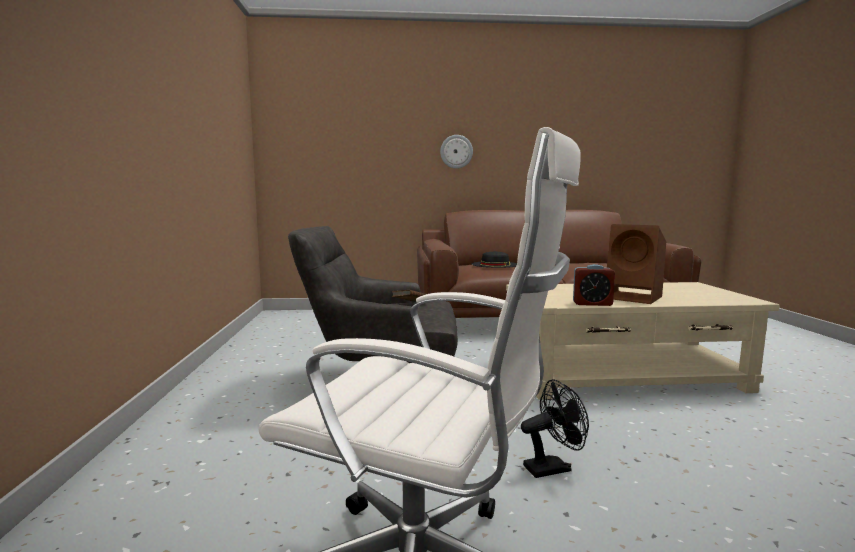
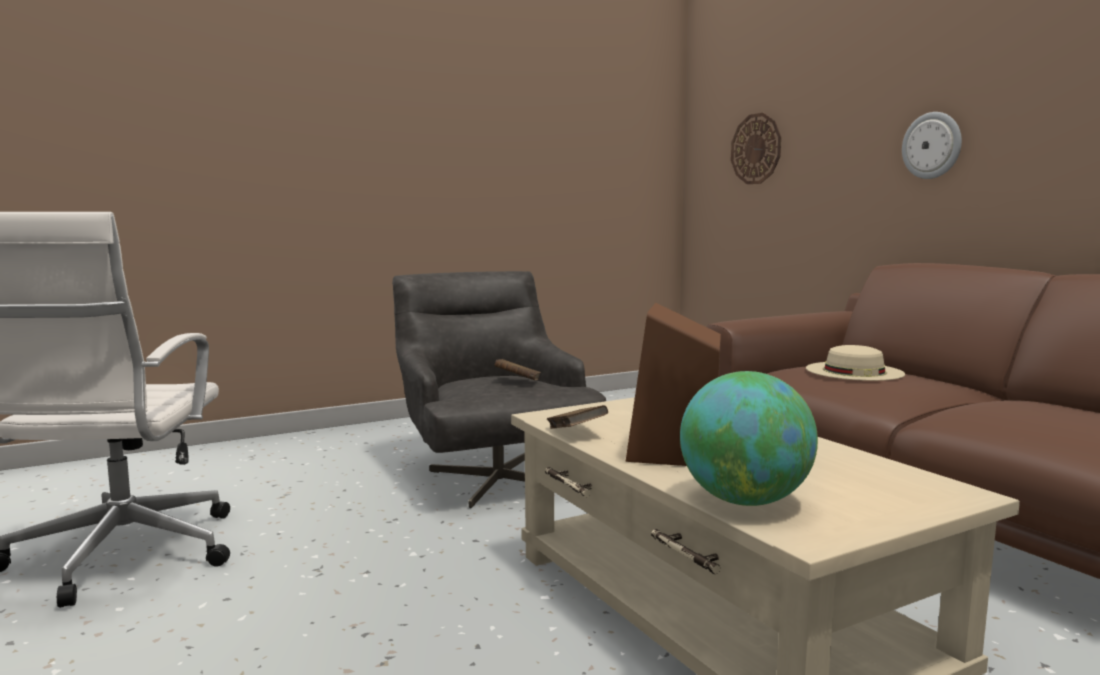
camera: 65 degrees right, 0 degrees up
(330, 143) = (756, 149): none -> wall clock
(495, 264) = (854, 371): black hat -> beige hat
(553, 467) = (323, 584): black fan -> none
(592, 304) = (576, 433): alarm clock -> brown book
(709, 300) = (744, 501): none -> globe

